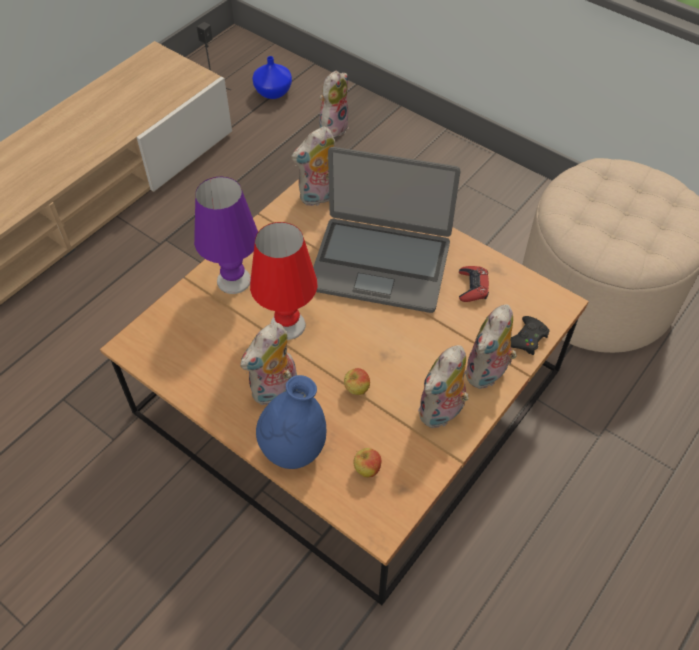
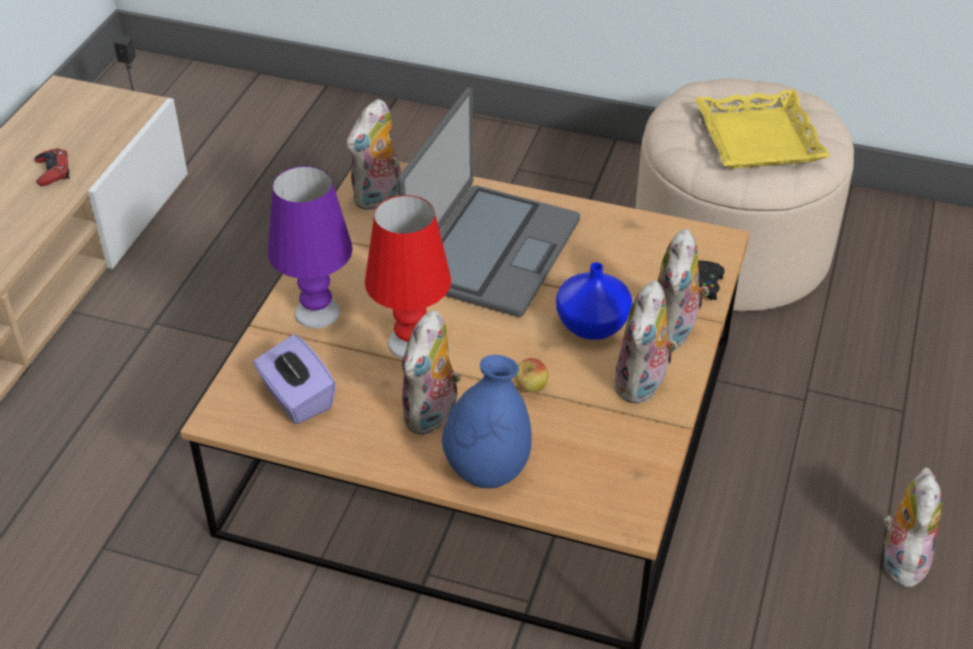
camera: 20 degrees left, 10 degrees down
(188, 346) = (296, 398): none -> purple tissue box
(272, 92) = (219, 117): blue vase -> blue vase (590, 325)
(333, 127) = (320, 141): plush toy -> plush toy (900, 559)
(367, 469) = (585, 466): apple -> none
(380, 264) = (491, 251): laptop -> laptop turned 60 degrees counterclockwise
(472, 287) = (612, 249): red game controller -> red game controller (53, 171)
(628, 222) = (757, 139): none -> yellow tray

